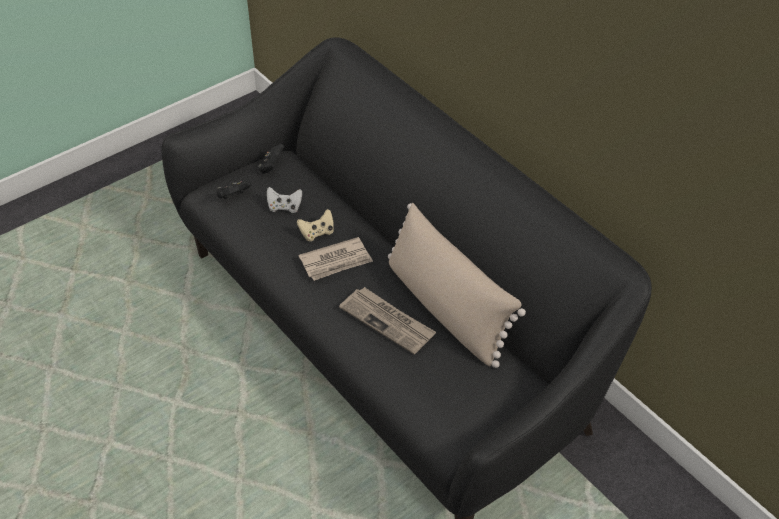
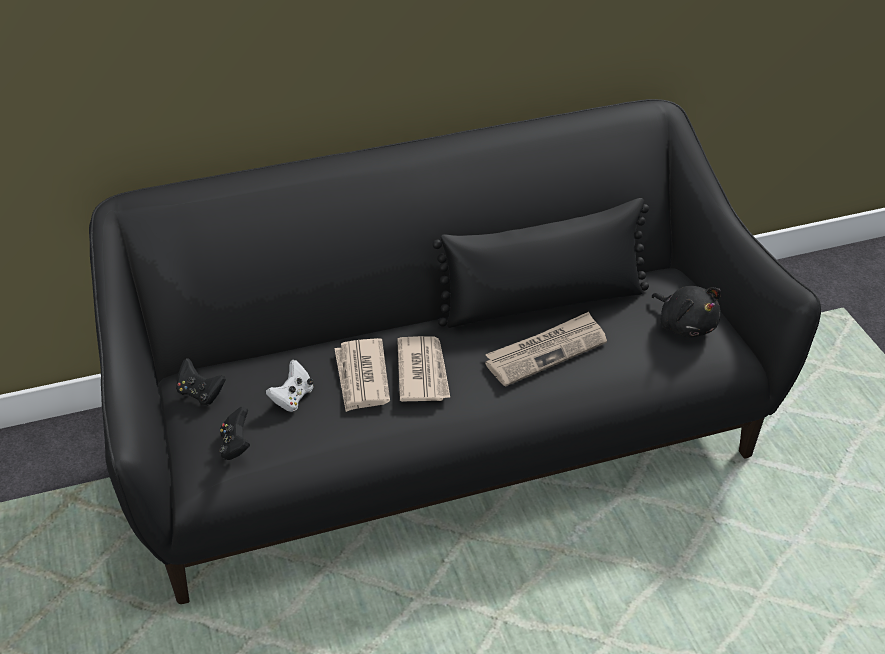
camera: 70 degrees left, 5 degrees down
(317, 233) = (361, 377): beige game controller -> newspaper
(446, 308) = (543, 302): beige pillow -> black pillow
(463, 401) = (685, 325): none -> black plush toy

